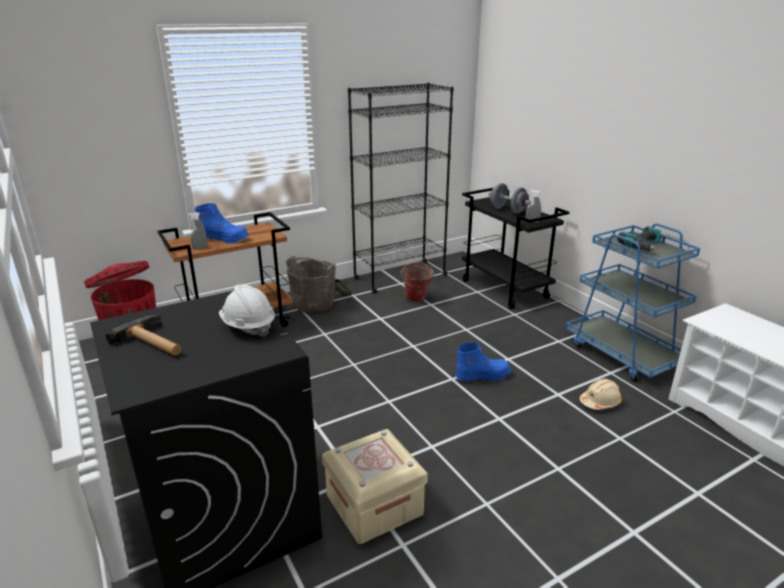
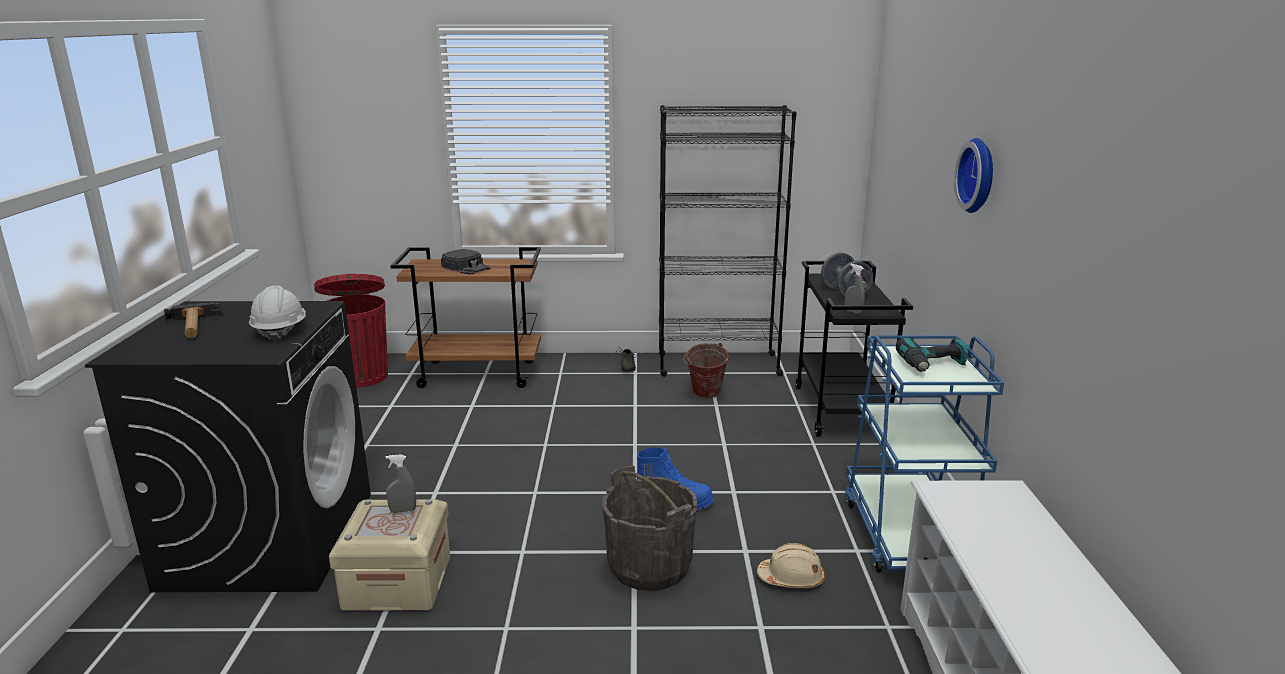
camera: 30 degrees right, 5 degrees down
(200, 247) = (432, 271): grey spray bottle -> grey spray bottle (403, 510)
(224, 239) = (466, 267): blue boot -> black cap
(313, 303) = (580, 371): grey bucket -> grey bucket (649, 566)
(642, 121) = (980, 175): none -> wall clock

